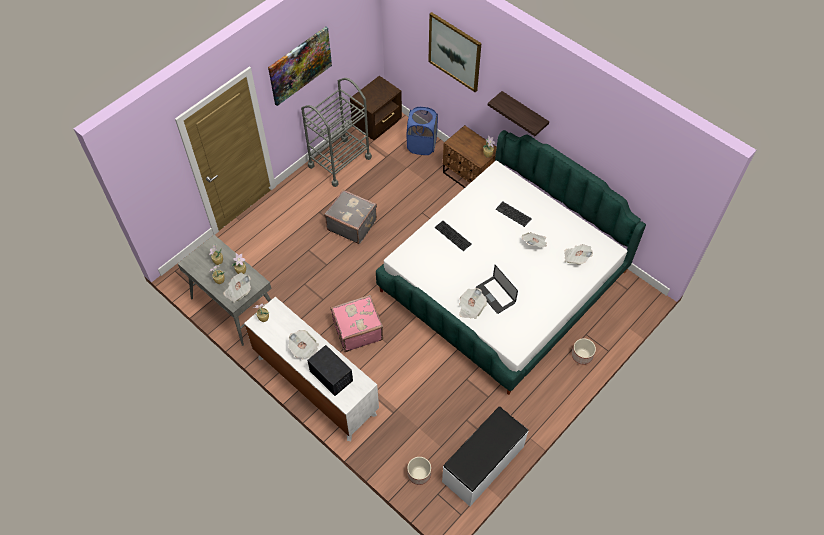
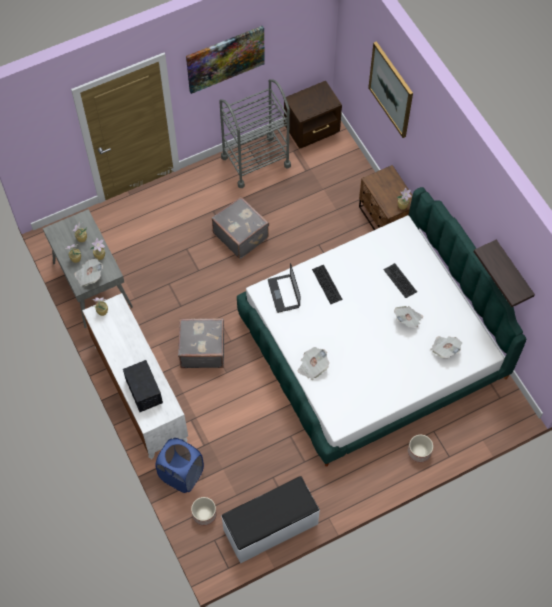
camera: 20 degrees right, 5 degrees up
(304, 349) = (129, 356): newspaper -> none
(357, 330) = (202, 349): pink suitcase -> grey suitcase
(422, 145) = (349, 169): blue laundry basket -> blue laundry basket (182, 474)
(495, 295) = (343, 362): laptop -> laptop (283, 294)
(524, 113) = (441, 178): shelf -> shelf (513, 272)

